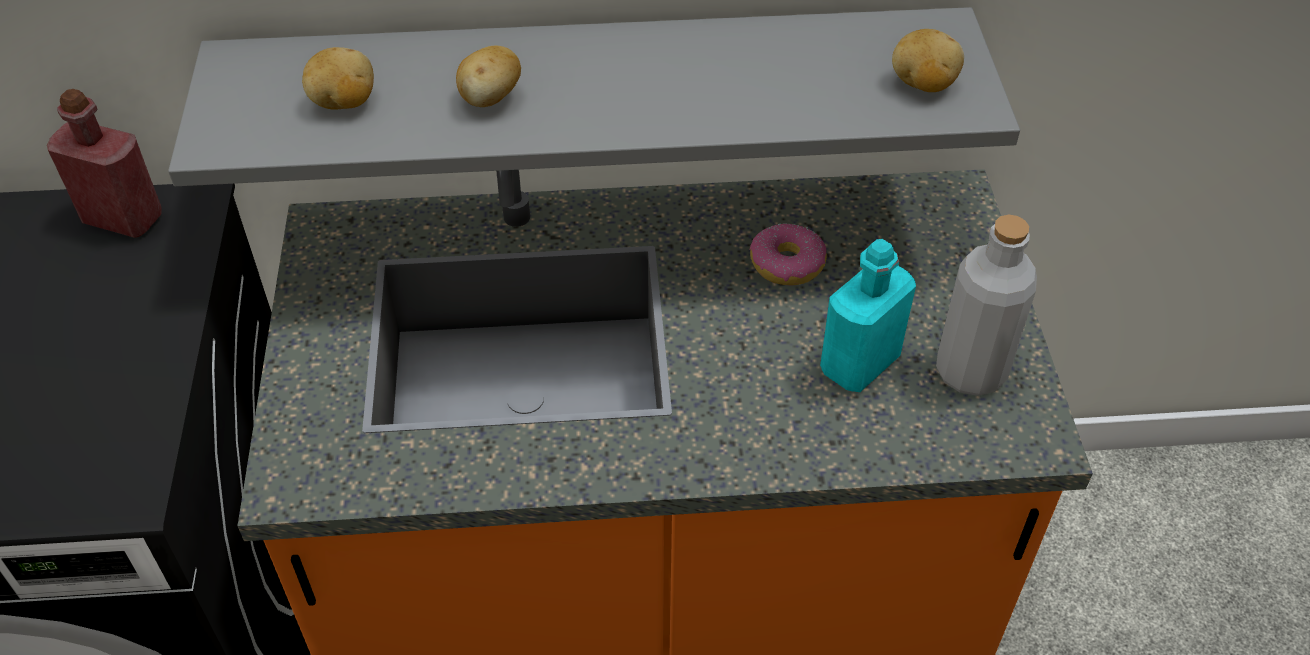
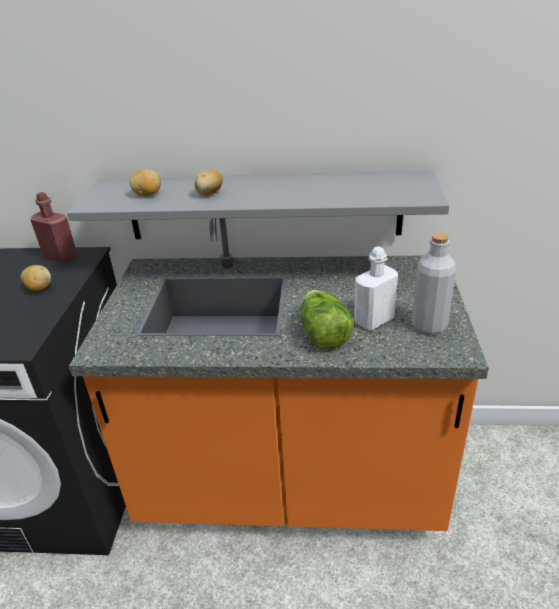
camera: 10 degrees right, 15 degrees down
(761, 406) = (323, 334): none -> lettuce
(787, 264) = (346, 284): donut -> none
(859, 364) = (374, 320): turquoise bottle -> white bottle
(923, 84) = (405, 191): potato -> potato (39, 288)

